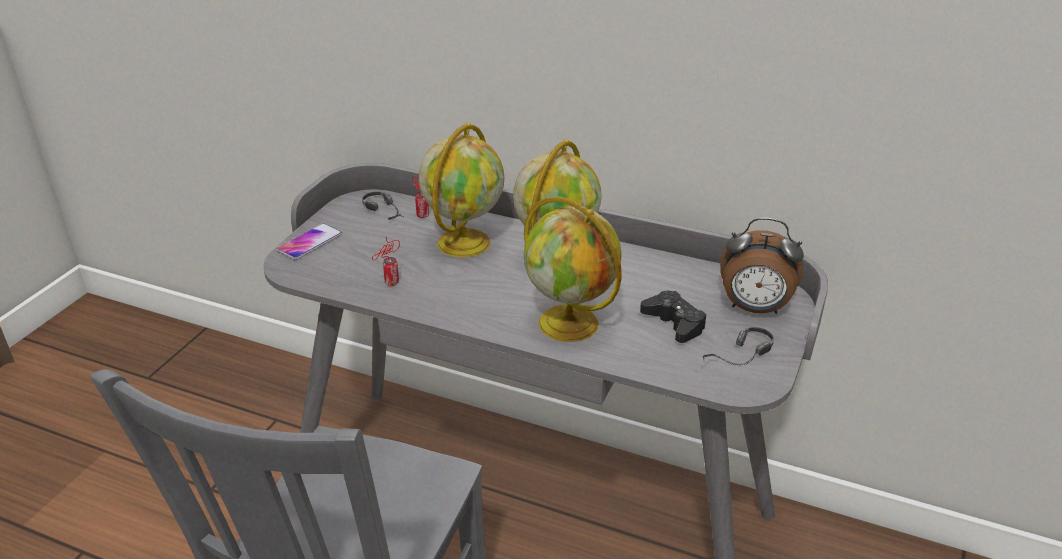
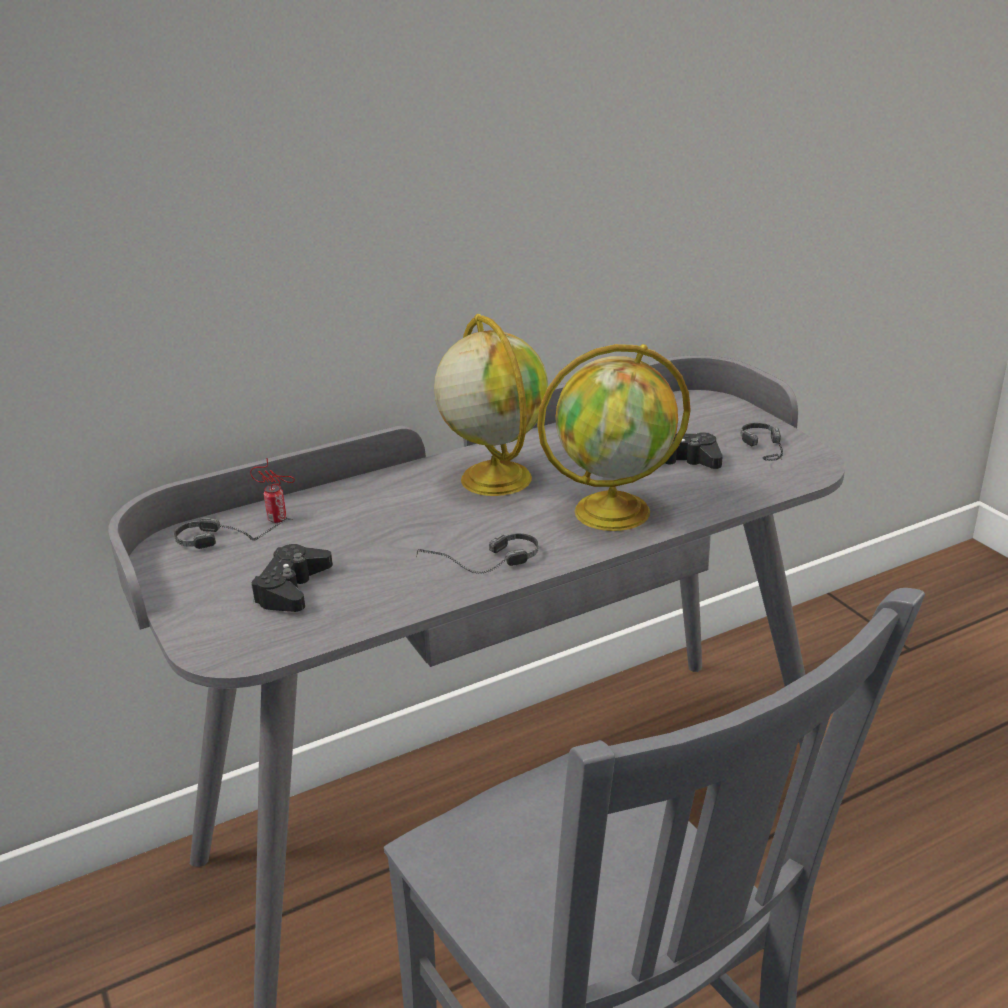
camera: 50 degrees left, 5 degrees down
(310, 242) = (201, 617): phone -> none
(361, 255) = (292, 588): none -> black game controller
(390, 283) = (385, 589): can -> none
(447, 304) = (482, 567): none -> headphones
(464, 242) = (375, 514): globe -> none
(754, 308) = (706, 419): alarm clock -> none

